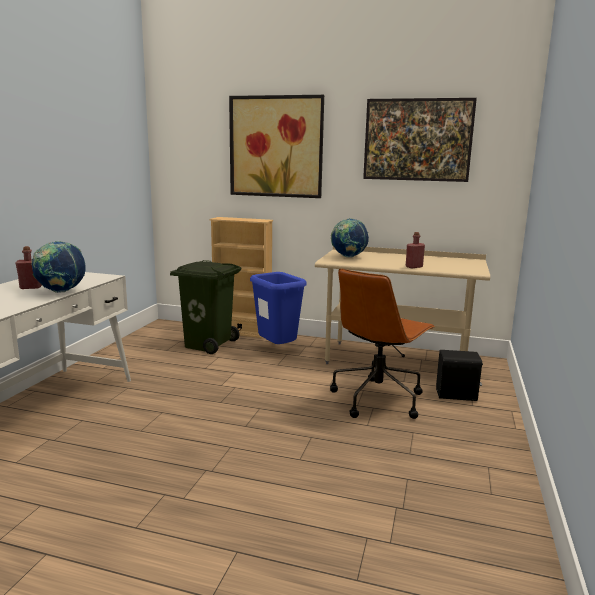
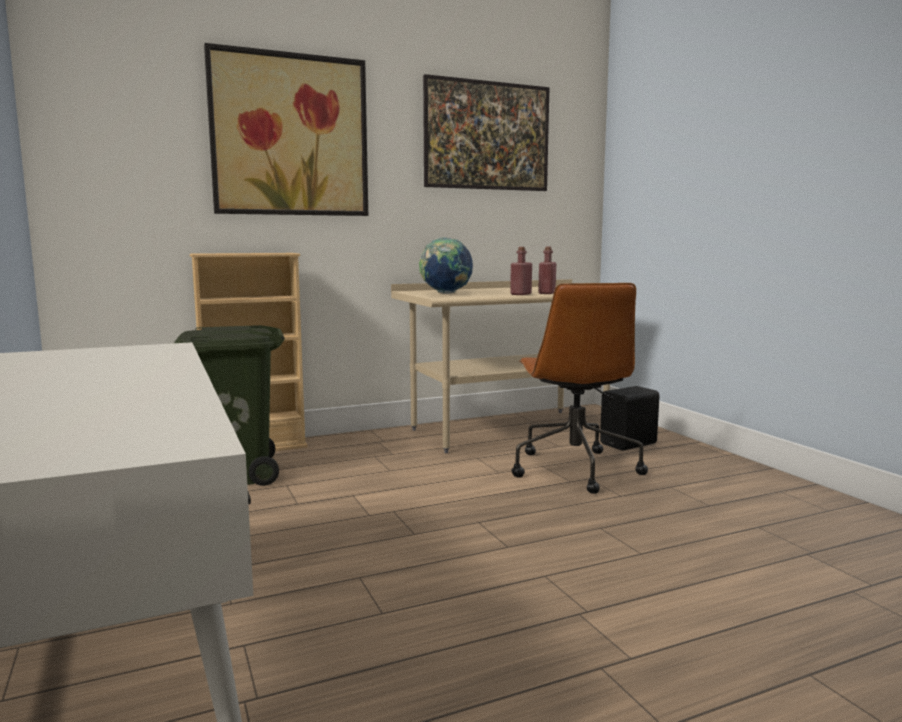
camera: 40 degrees left, 5 degrees down
(31, 287) = (66, 375): red bottle -> red bottle (521, 294)
(61, 292) = (170, 370): globe -> none
(277, 350) = (353, 455): blue trash can -> none

